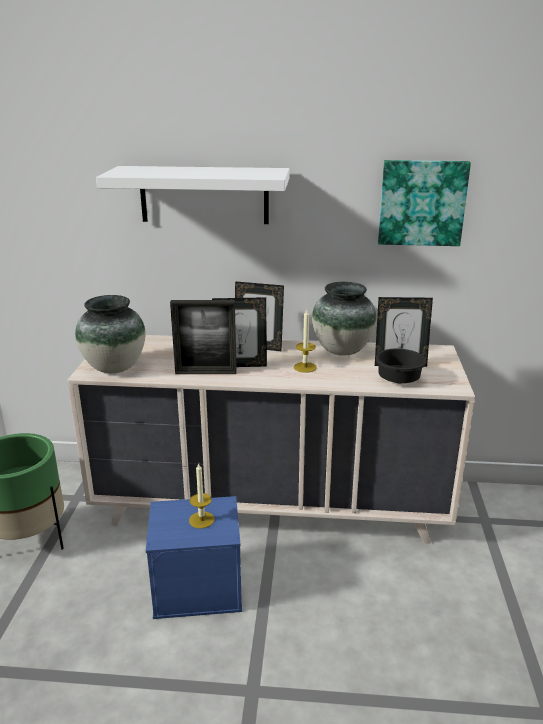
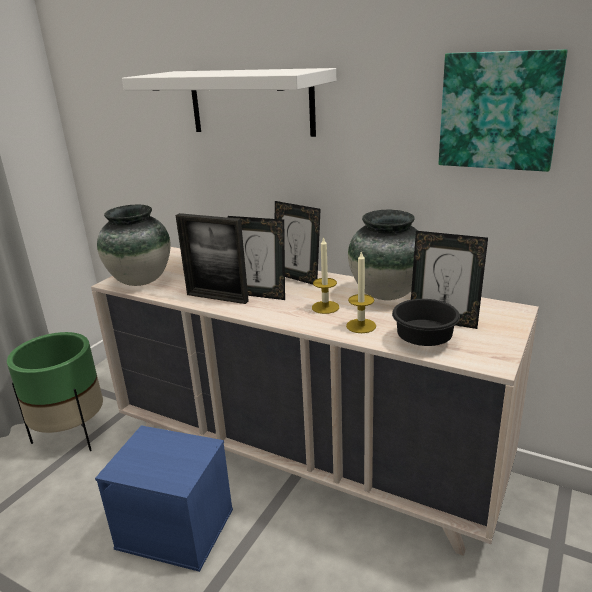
camera: 25 degrees right, 0 degrees up
(201, 520) = (170, 458): candle -> candle (361, 326)

